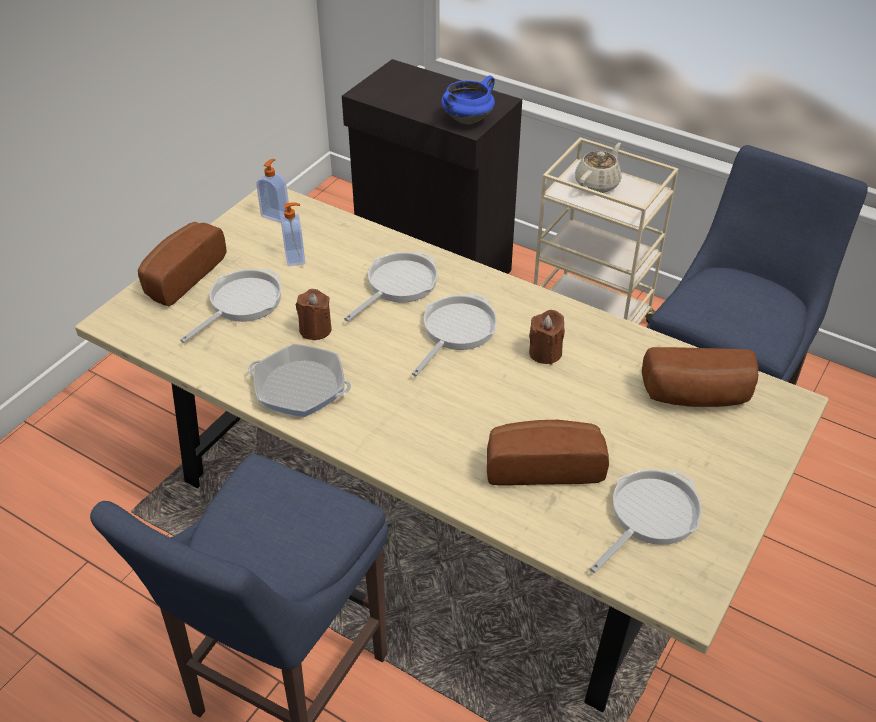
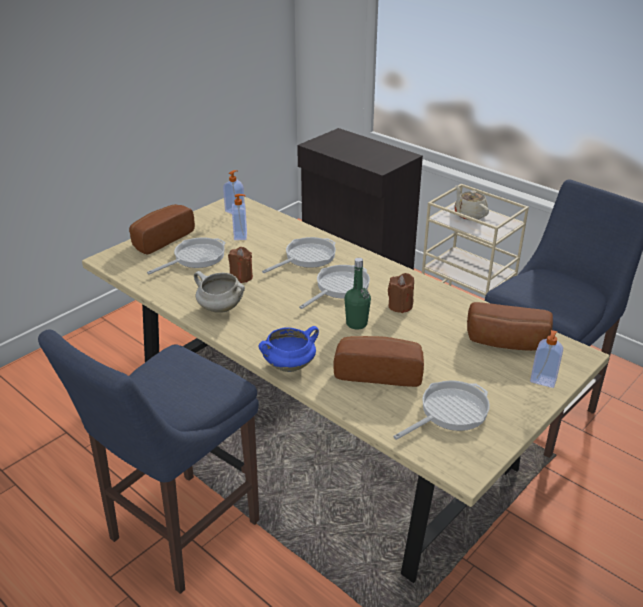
camera: 10 degrees right, 10 degrees down
(300, 387) = (220, 308): frying pan -> white cooking pot
(468, 119) = (380, 163): blue cooking pot -> blue cooking pot (289, 365)
(494, 389) = (356, 324): none -> green bottle
(597, 183) = (469, 214): beige teapot -> beige teapot turned 75 degrees counterclockwise
(755, 450) = (543, 381): none -> soap dispenser

